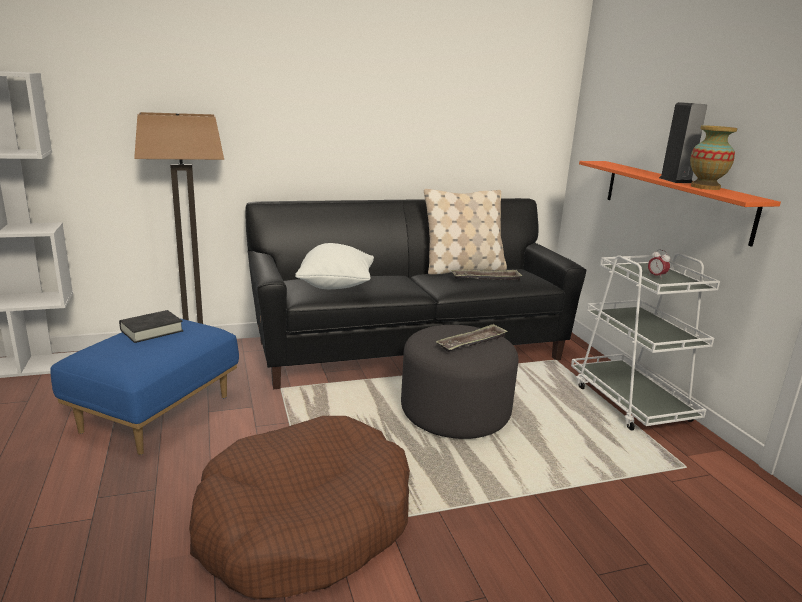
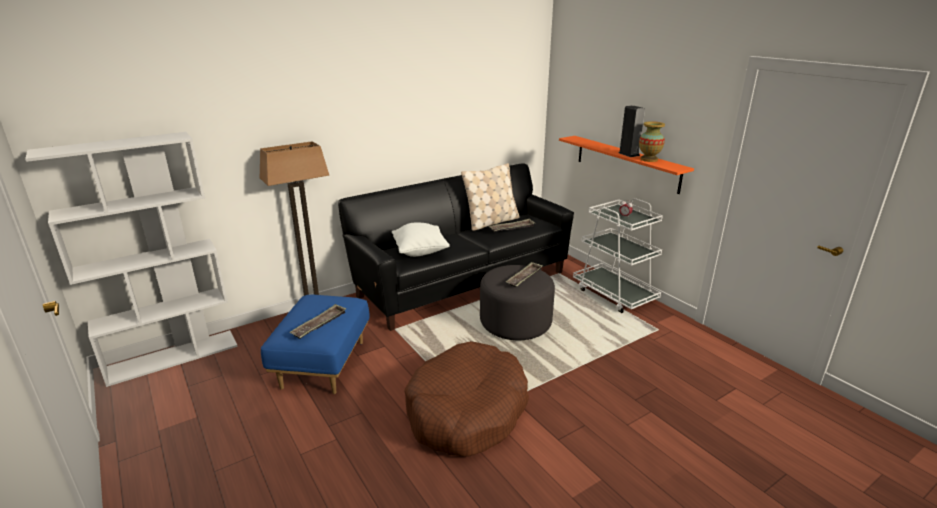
camera: 15 degrees left, 5 degrees up
(142, 350) = (319, 324): none -> tray
(151, 330) = (312, 308): black book -> none

